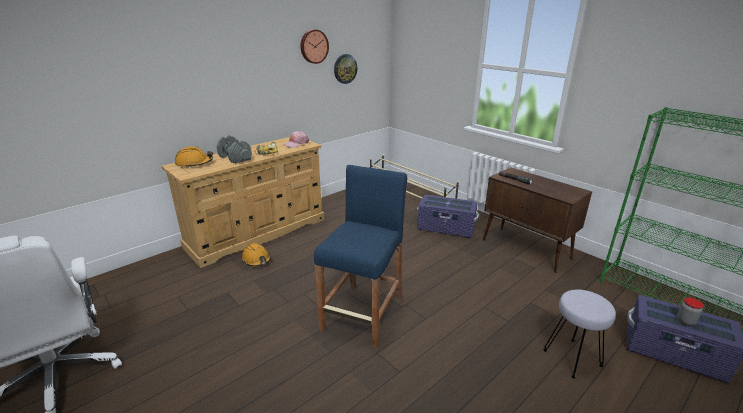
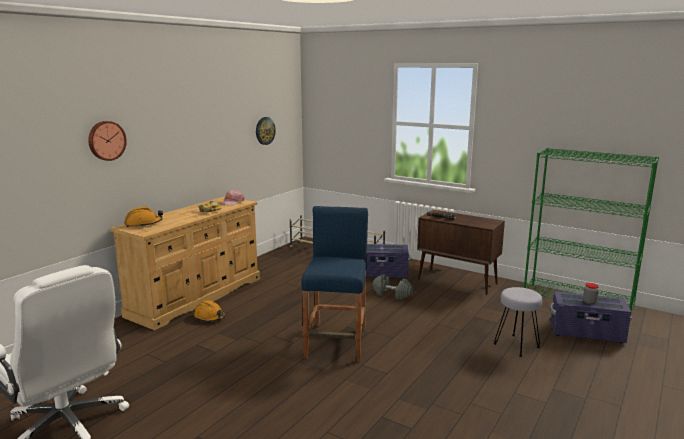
camera: 15 degrees left, 10 degrees down
(235, 158) = (181, 217): grey dumbbell -> grey dumbbell (391, 294)
(313, 46) = (239, 110): wall clock -> wall clock (106, 140)

